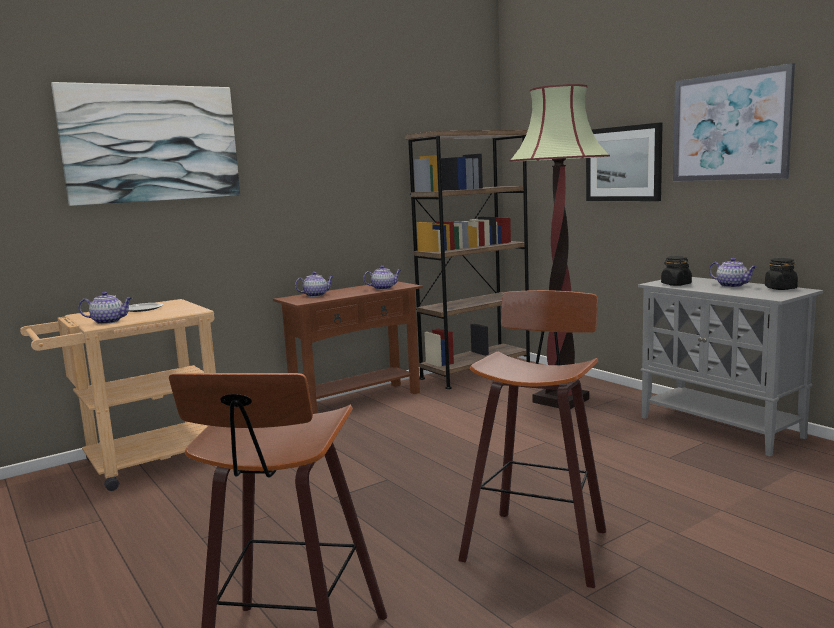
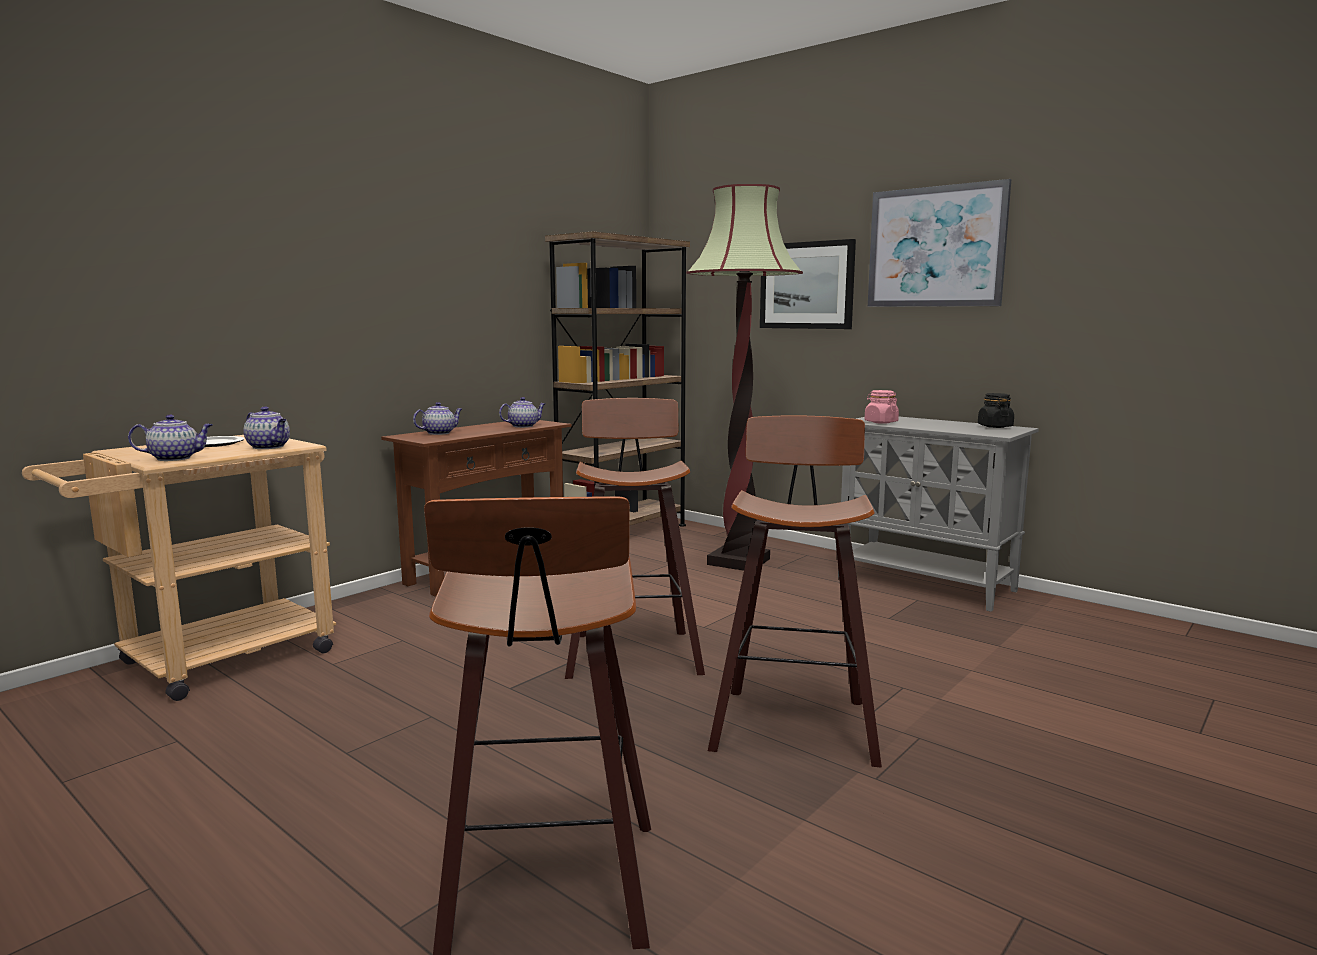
camera: 15 degrees left, 0 degrees up
(152, 143) = (223, 214): picture -> none
(437, 474) = (632, 652): none -> stool
(676, 284) = (880, 422): black jar -> pink jar
(732, 286) = (942, 424): teapot -> teapot (269, 447)

